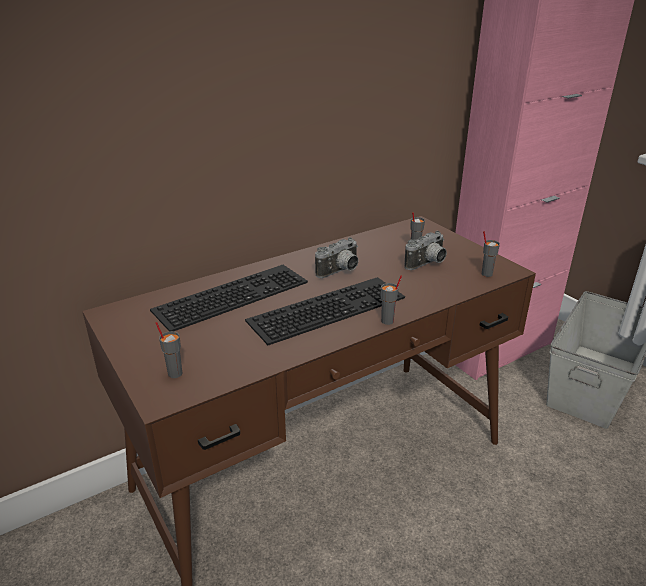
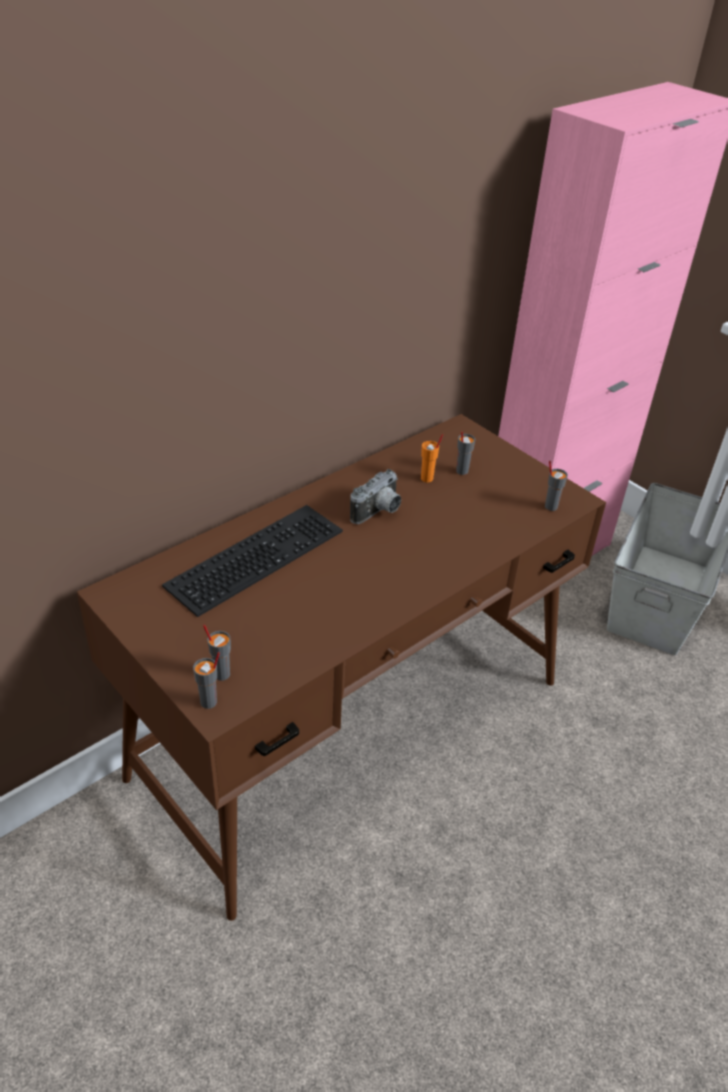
camera: 10 degrees left, 10 degrees up
(327, 307) = (374, 568): keyboard -> none
(385, 252) = (427, 478): none -> orange cup
(387, 321) = (447, 584): grey cup -> grey cup (209, 702)
(428, 264) = (480, 495): camera -> none

